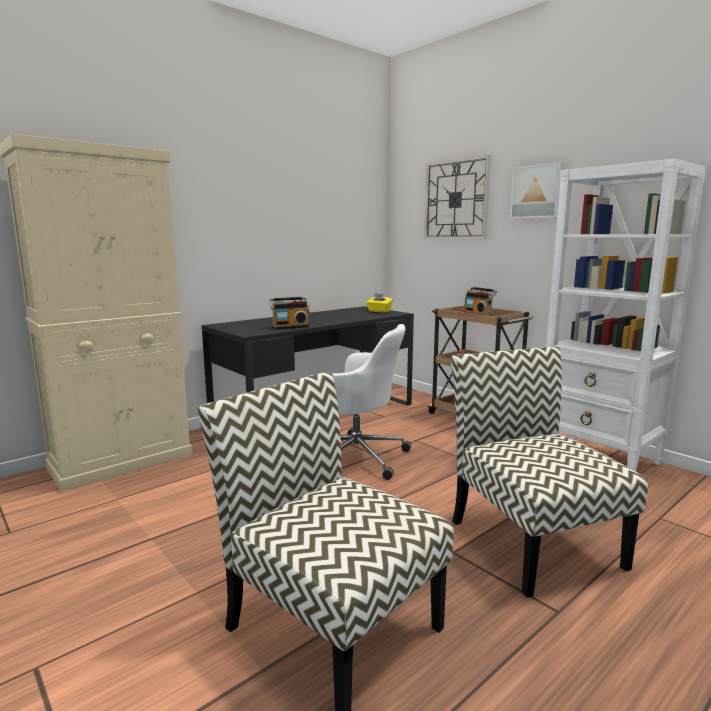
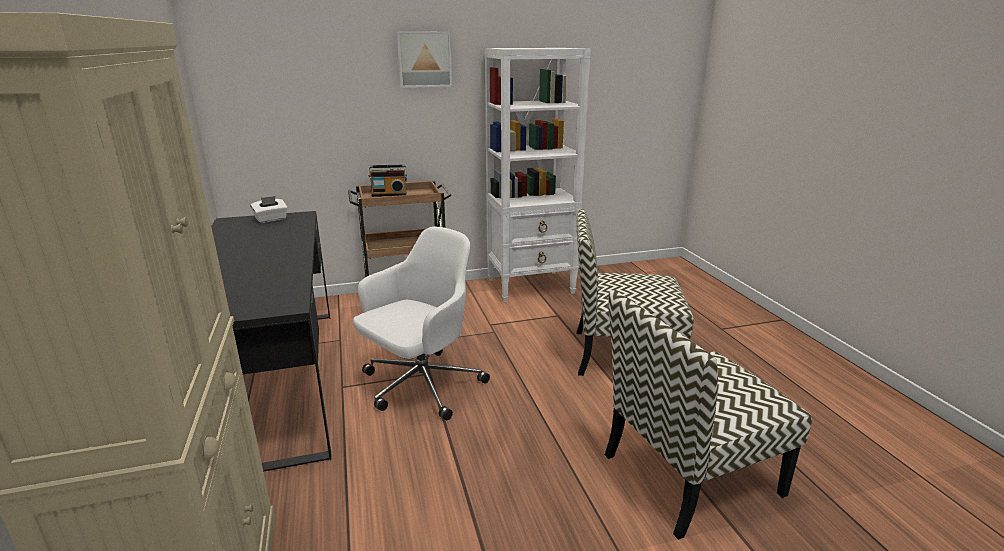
camera: 65 degrees left, 10 degrees up
(290, 327) = (287, 276): radio -> none
(379, 311) = (271, 219): yellow tissue box -> white tissue box
(456, 200) = (317, 63): wall clock -> none

